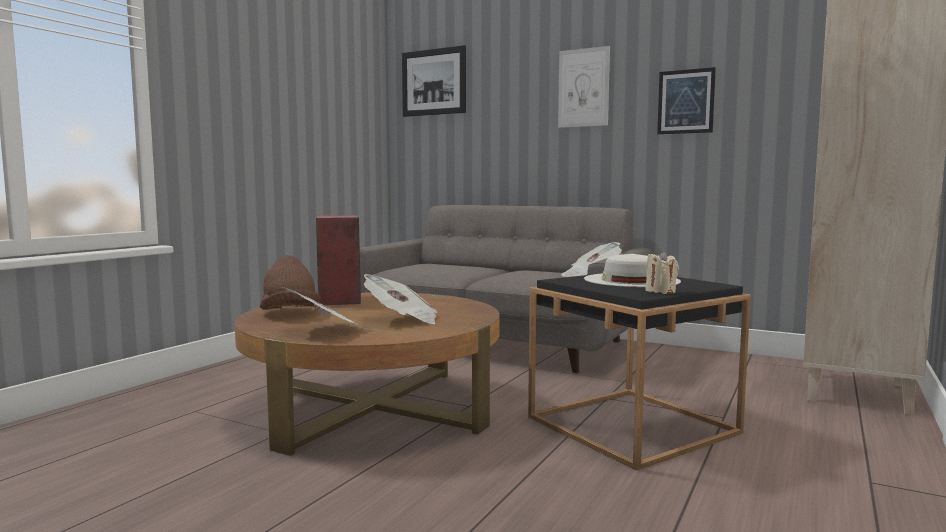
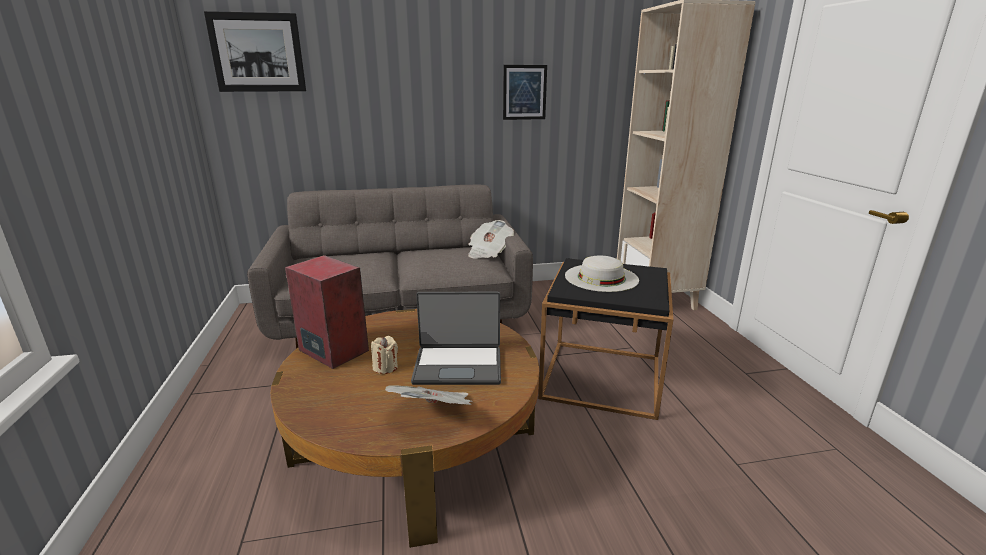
camera: 40 degrees left, 15 degrees up
(290, 313) = (335, 397): brown hat -> none
(402, 320) = (458, 365): newspaper -> laptop
(583, 88) = (435, 73): picture -> none
(661, 291) = (651, 292): beige candle -> beige candle (385, 367)

